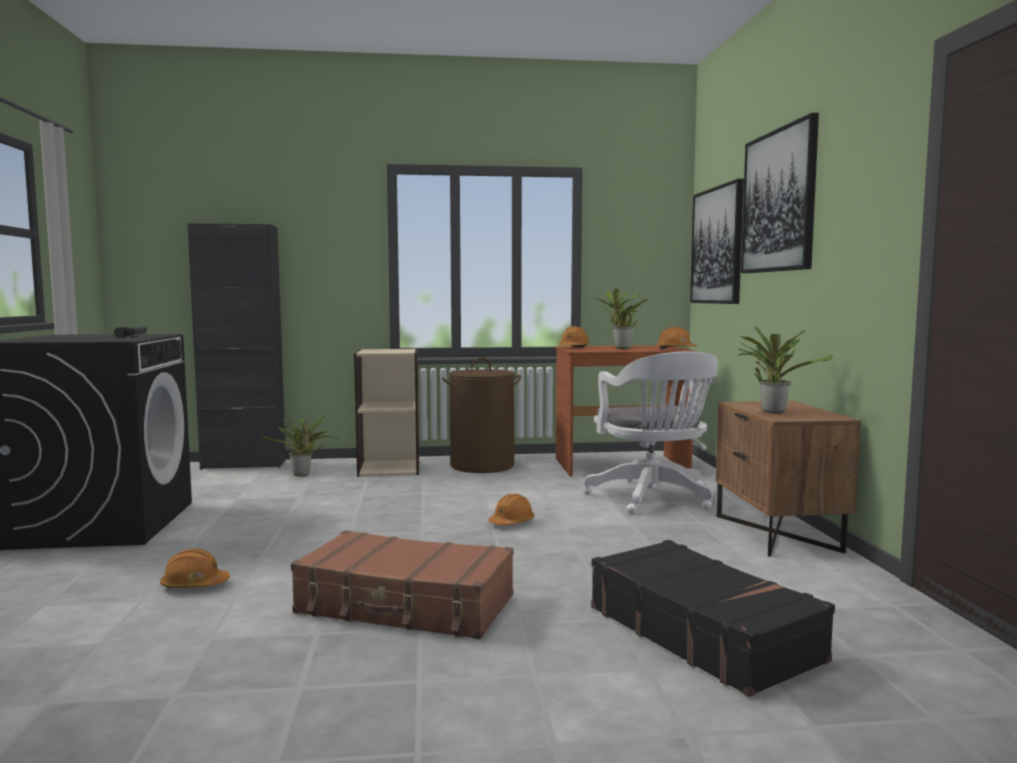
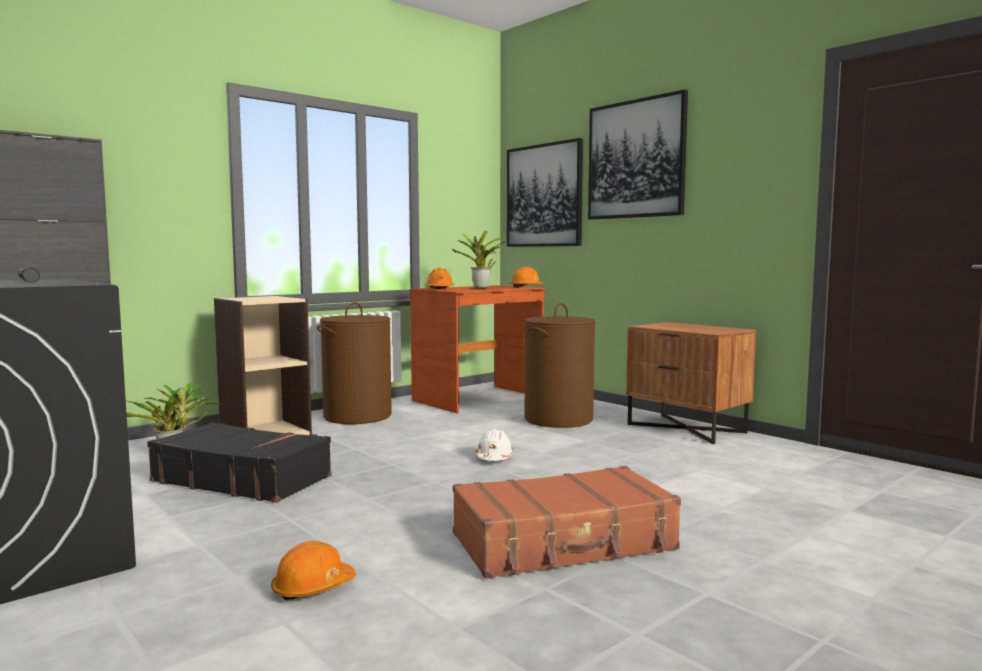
camera: 35 degrees left, 0 degrees up
(512, 522) = (494, 457): orange hard hat -> white hard hat
(653, 498) = (558, 419): white office chair -> brown laundry basket
(702, 633) = (787, 501): black suitcase -> black suitcase (242, 479)
(772, 411) = (689, 329): potted plant -> none

